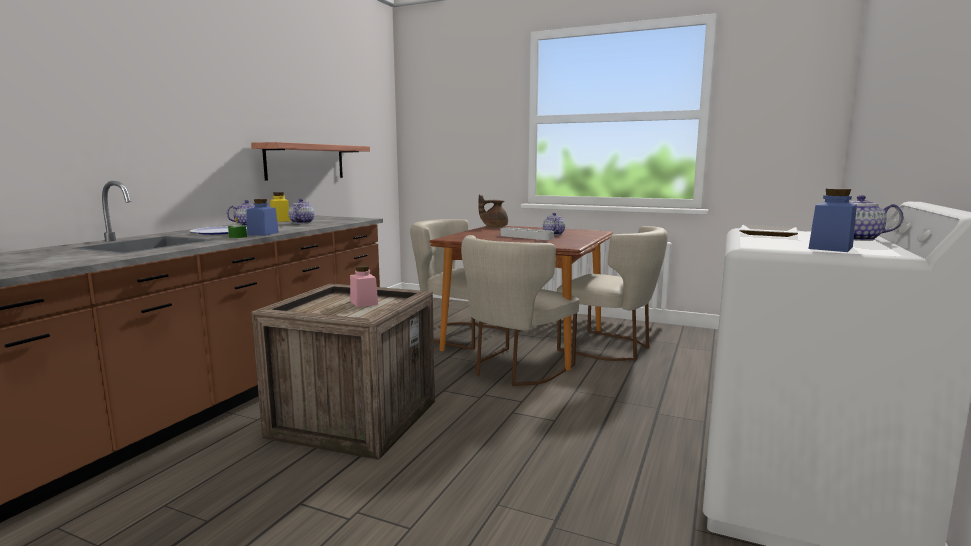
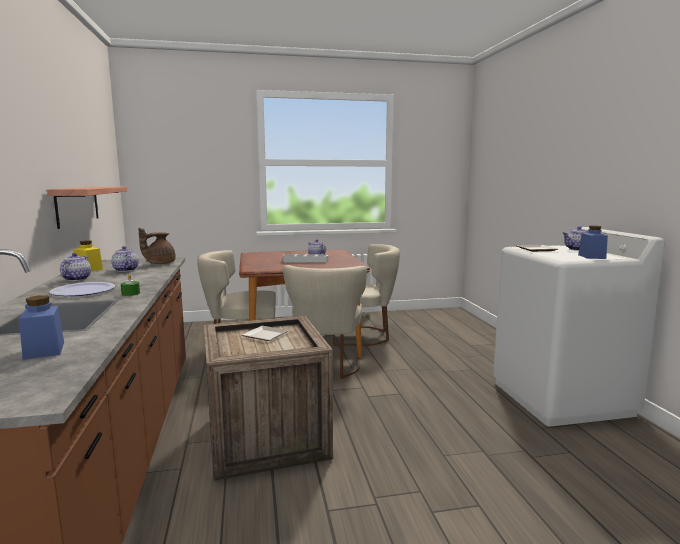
camera: 35 degrees left, 0 degrees up
(263, 233) = (141, 287): blue jar -> blue jar (44, 350)
(364, 302) = (267, 335): pink jar -> plate
(494, 226) = (252, 254): brown teapot -> brown teapot (159, 263)

